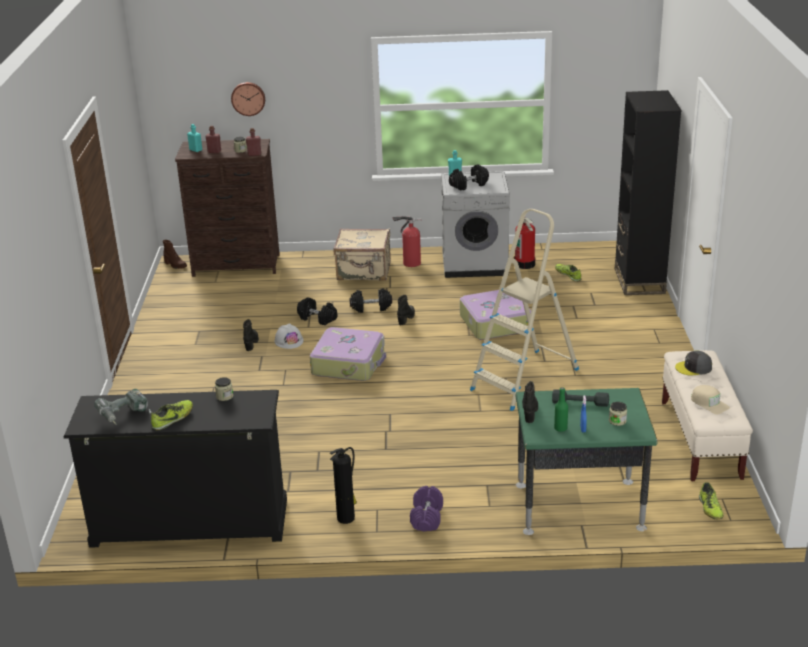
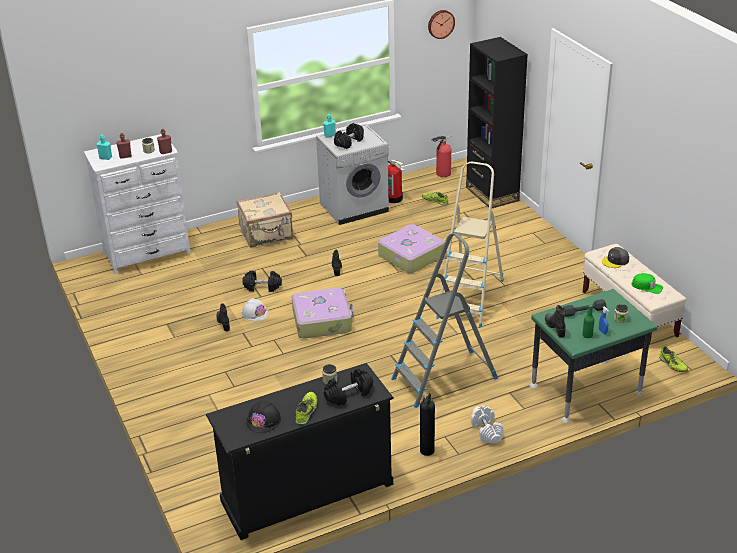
camera: 25 degrees left, 5 degrees up
(124, 416) = (263, 420): power drill -> black hard hat
(175, 265) = (89, 267): brown boot -> none
(236, 266) = (147, 254): brown dresser -> white dresser
(248, 98) = (141, 100): wall clock -> wall clock (440, 24)
(371, 308) = (300, 266): black dumbbell -> black dumbbell (348, 395)
(410, 263) = (299, 218): fire extinguisher -> fire extinguisher (442, 174)
(426, 452) = (444, 379): none -> grey step ladder
(426, 517) = (486, 431): purple dumbbell -> white dumbbell
(709, 403) = (647, 287): beige cap -> green cap

